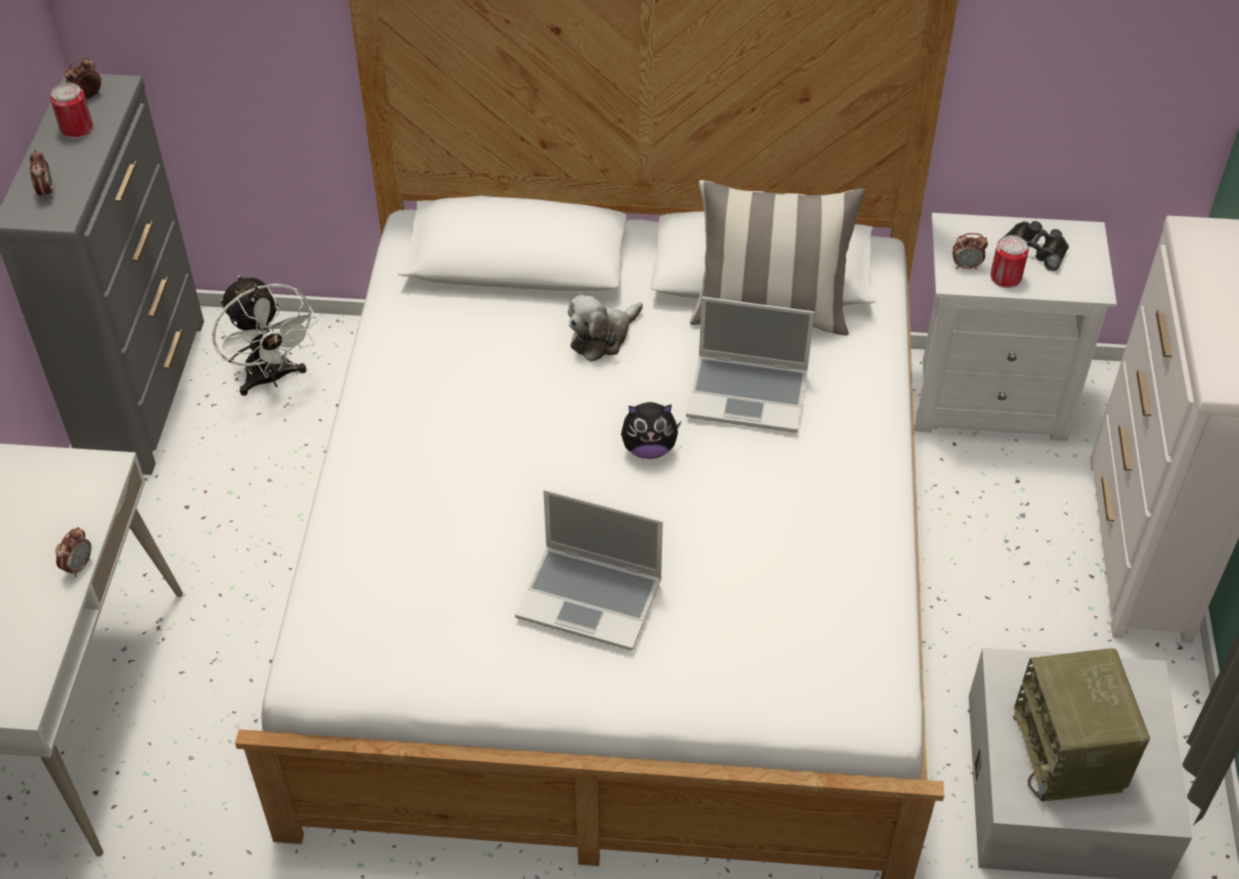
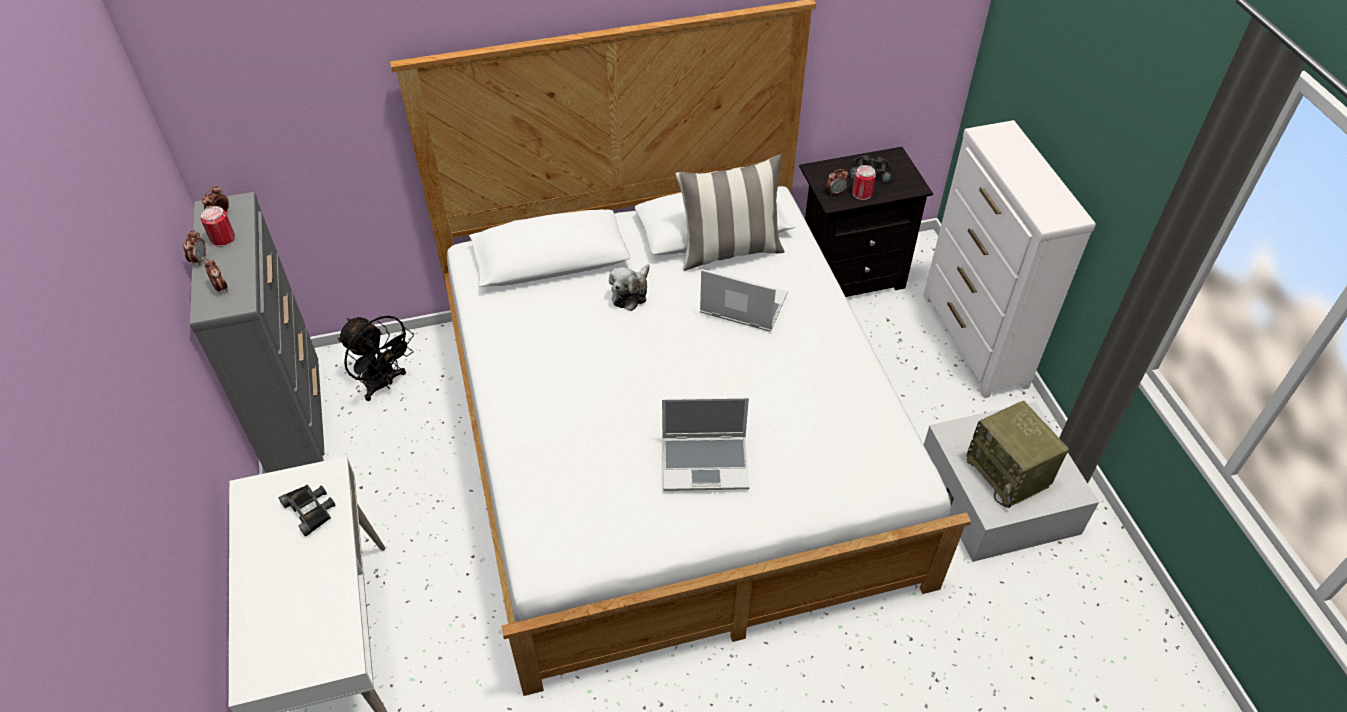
camera: 20 degrees left, 0 degrees up
(62, 507) = (311, 509): none -> black binoculars
(79, 566) = (342, 547): alarm clock -> alarm clock (199, 260)
(271, 378) = (383, 384): white fan -> black fan
(649, 448) = (696, 356): plush toy -> none
(749, 394) = (742, 305): laptop -> laptop turned 150 degrees counterclockwise
(989, 398) = (848, 274): white nightstand -> black nightstand

